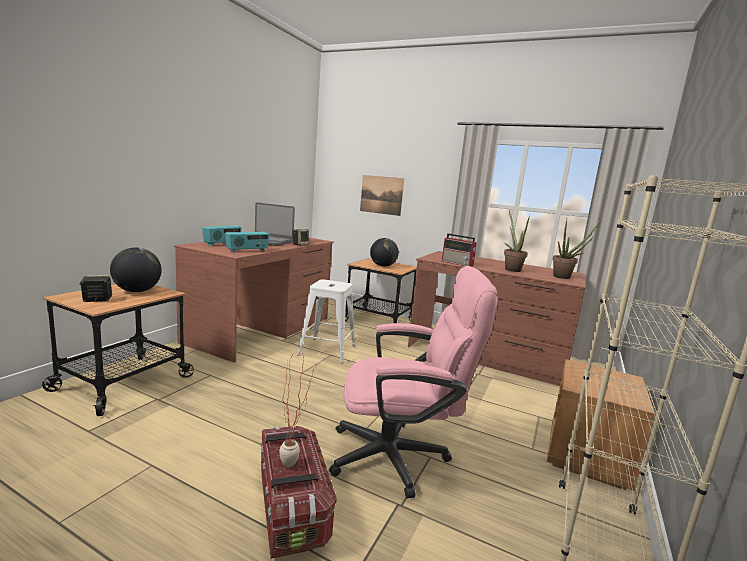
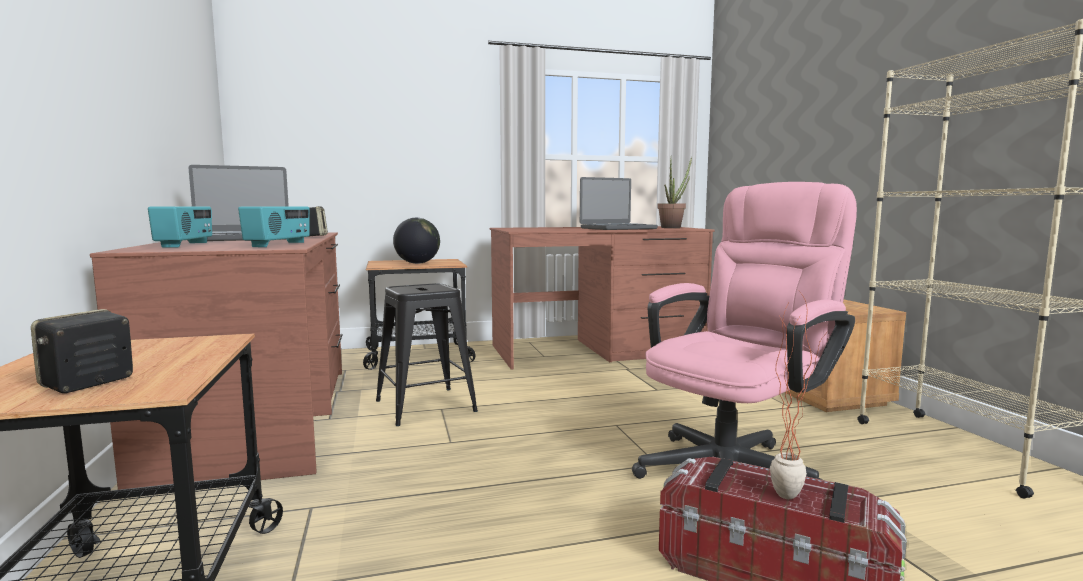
camera: 40 degrees left, 5 degrees down
(137, 291) = (135, 353): globe -> none
(327, 350) = (424, 406): white stool -> black stool
(381, 195) = (371, 155): picture -> none
(458, 263) = (562, 230): radio -> none
(511, 269) = (617, 228): potted plant -> laptop

